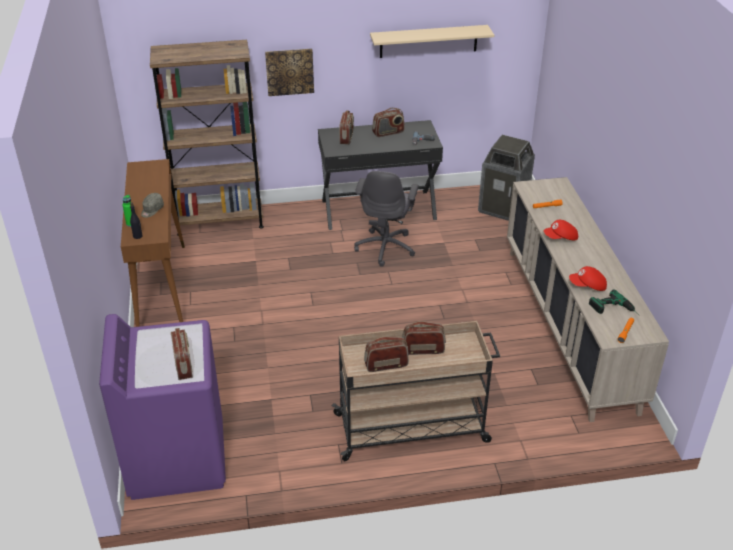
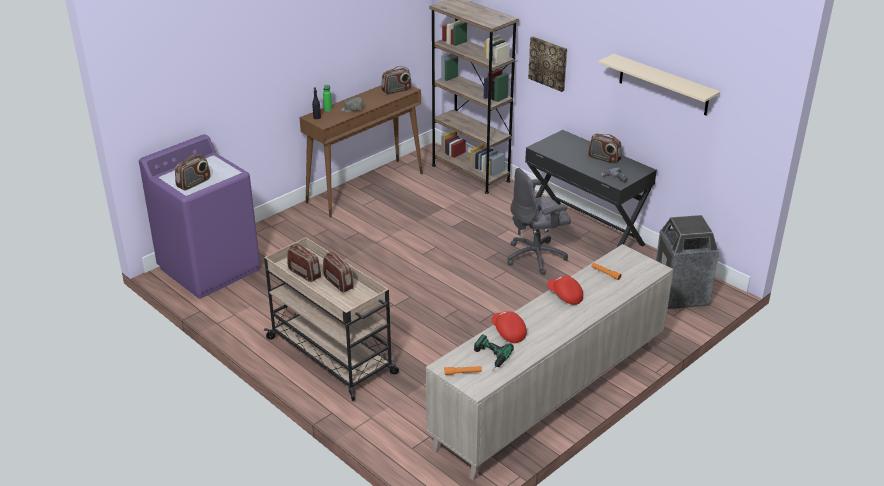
camera: 55 degrees right, 5 degrees down
(346, 137) = (568, 145): radio -> radio (396, 90)

